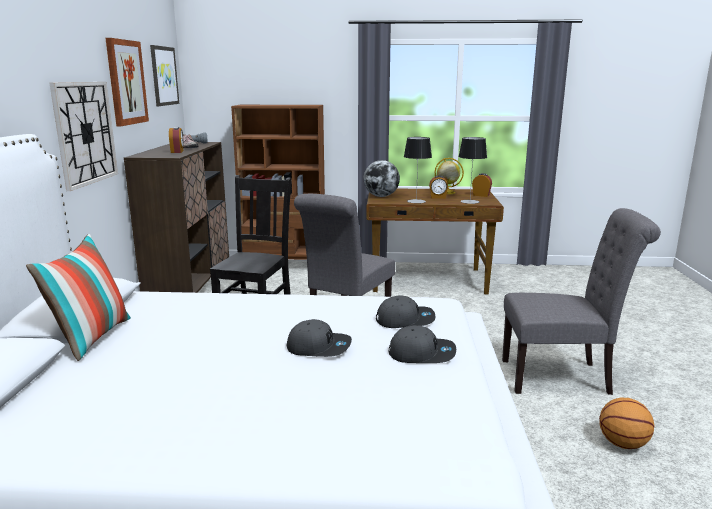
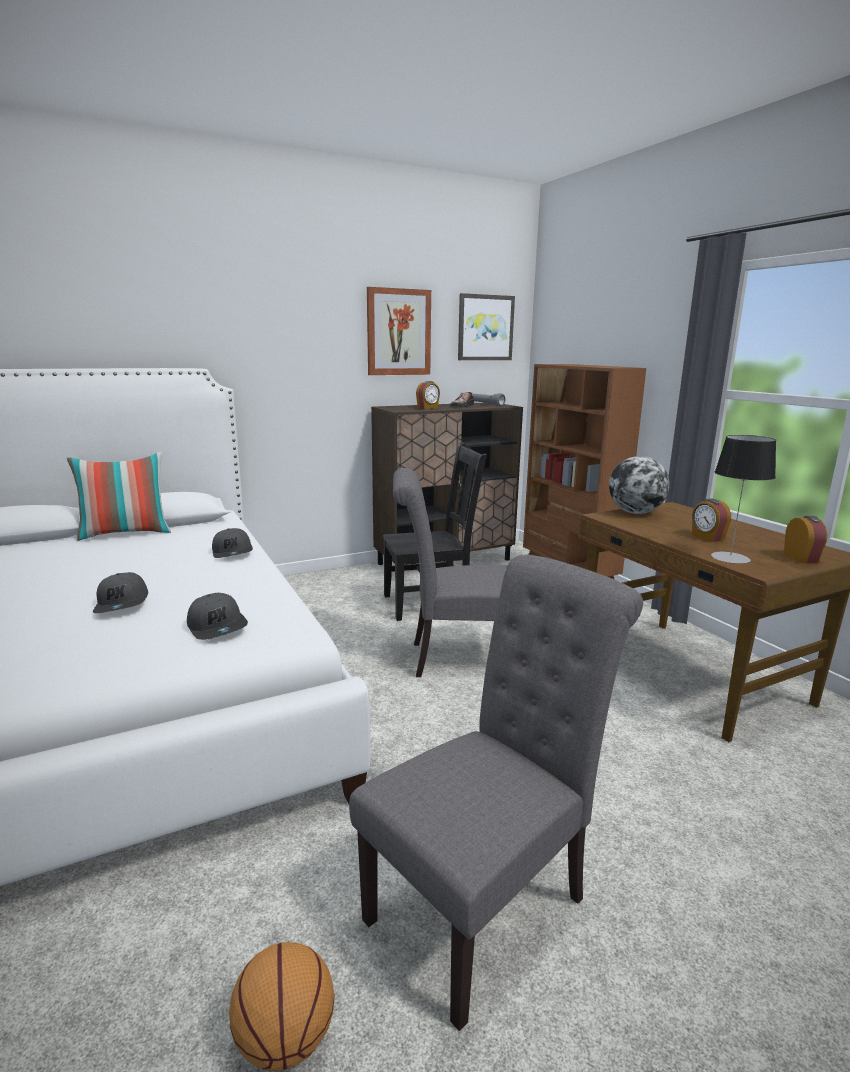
camera: 60 degrees right, 0 degrees up
(85, 133) = (309, 376): wall clock -> none
(416, 201) = (650, 531): table lamp -> none
(422, 353) = (116, 654): grey cap -> grey cap (233, 552)
(447, 192) = (756, 537): globe -> none
(562, 377) = (487, 903): grey chair -> grey chair turned 105 degrees counterclockwise

